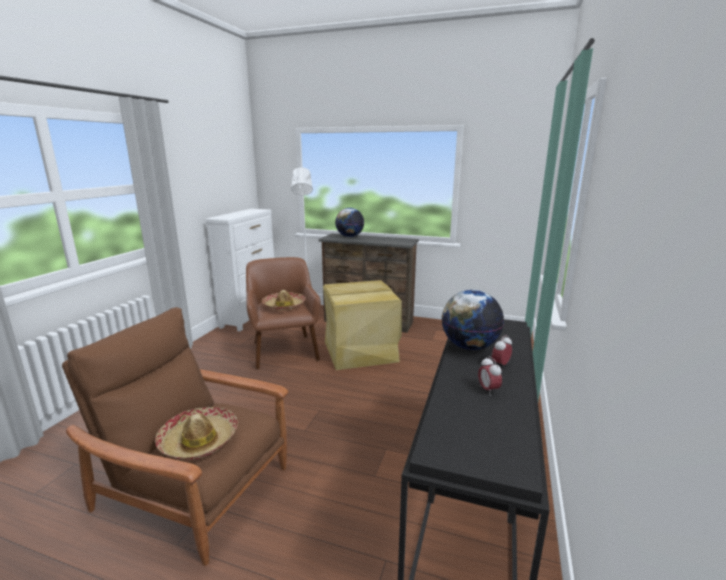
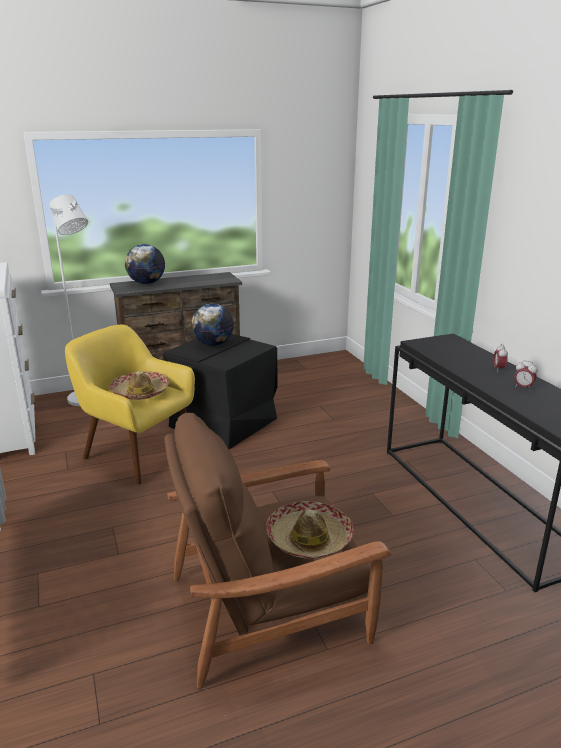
camera: 40 degrees left, 5 degrees up
(284, 351) = (138, 453): brown armchair -> yellow armchair
(361, 351) = (225, 422): beige storage box -> black storage box
(469, 346) = (459, 363): globe -> globe (213, 344)

